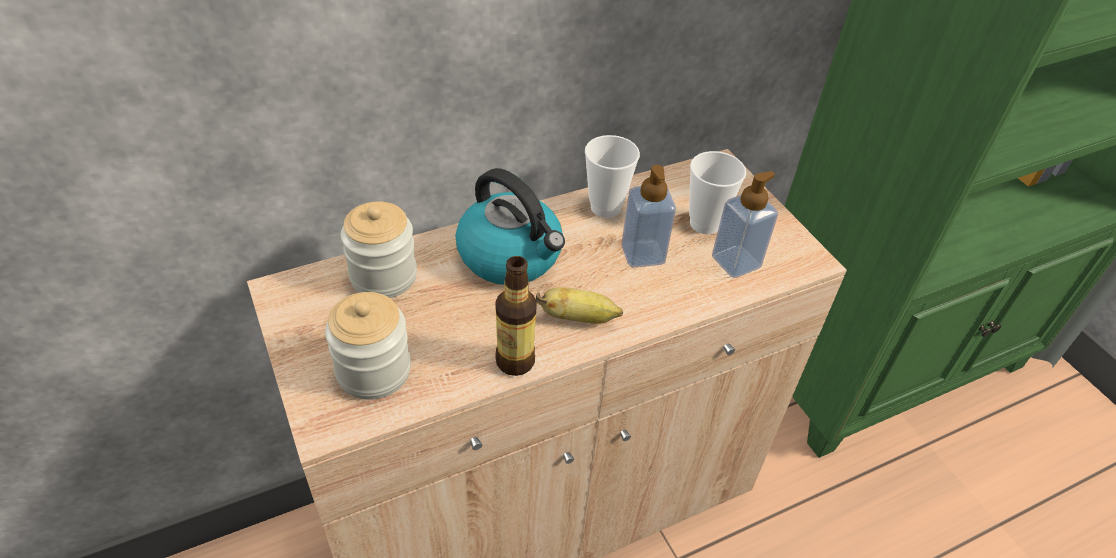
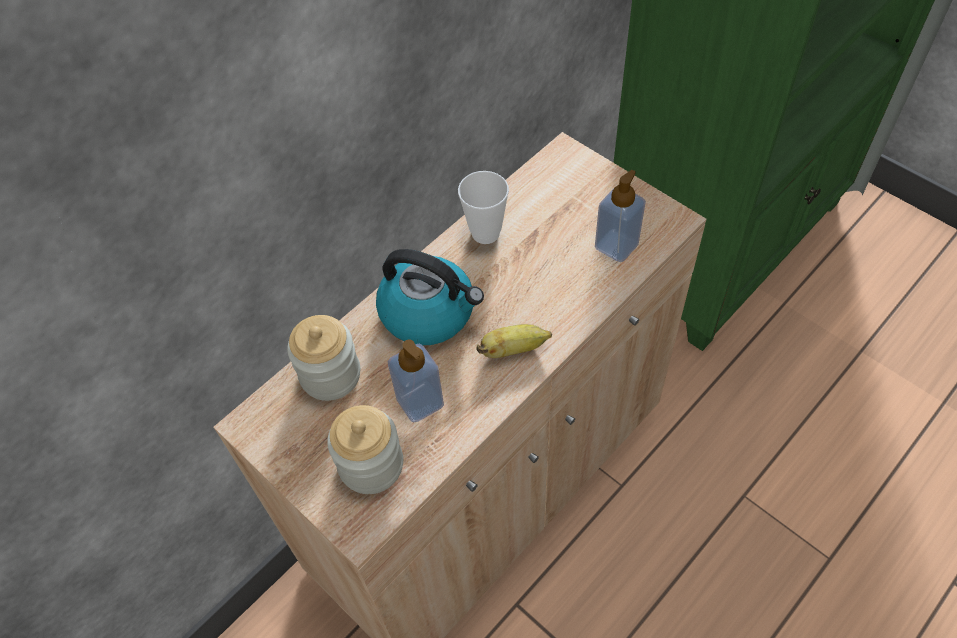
camera: 15 degrees left, 10 degrees up
(515, 361) = (481, 409): bottle -> none
(643, 254) = (537, 267): soap dispenser -> soap dispenser (420, 402)
(705, 223) = (575, 217): cup -> none

